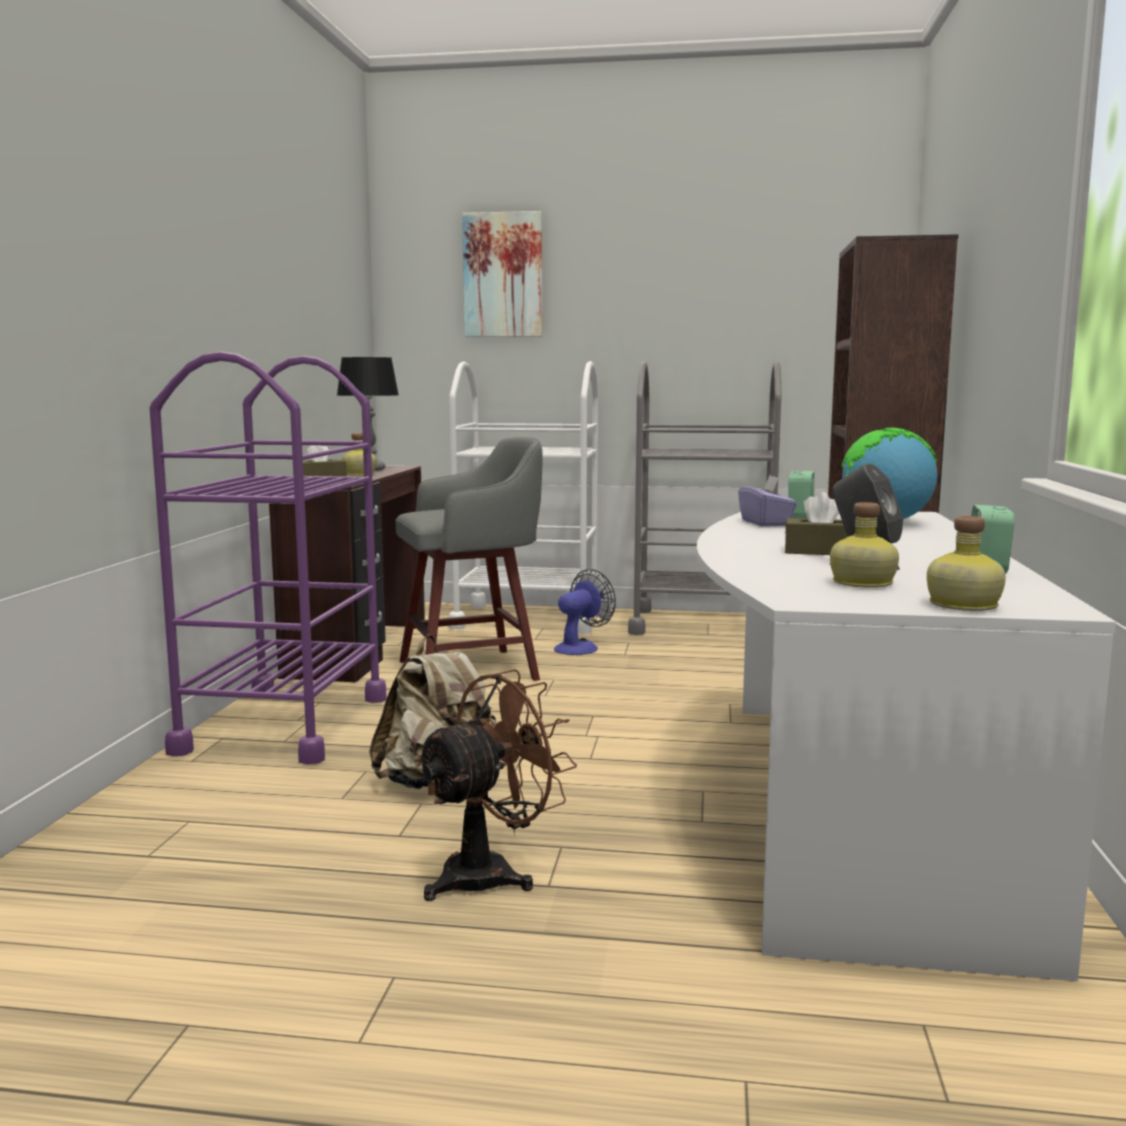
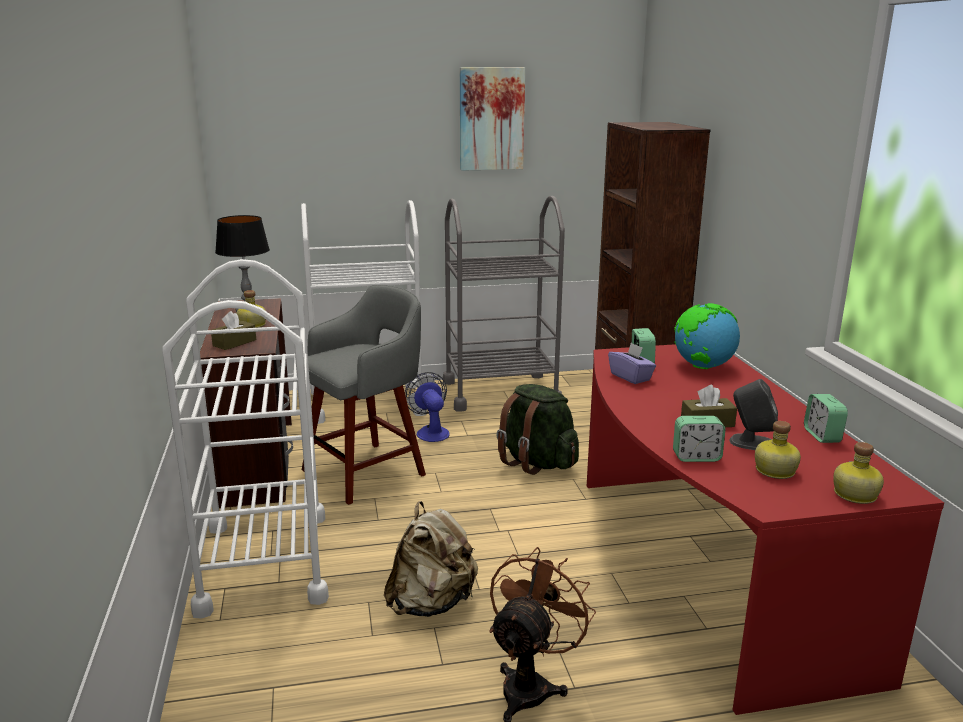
camera: 20 degrees left, 10 degrees up
(284, 724) = (264, 562): purple cart -> white cart
(503, 275) = (321, 121): picture -> picture (491, 119)
(581, 647) = (430, 431): fan -> fan turned 45 degrees counterclockwise
(693, 685) = (536, 463): none -> green backpack
(759, 568) = (696, 457): none -> alarm clock
(843, 806) = (702, 569): white desk -> red desk

